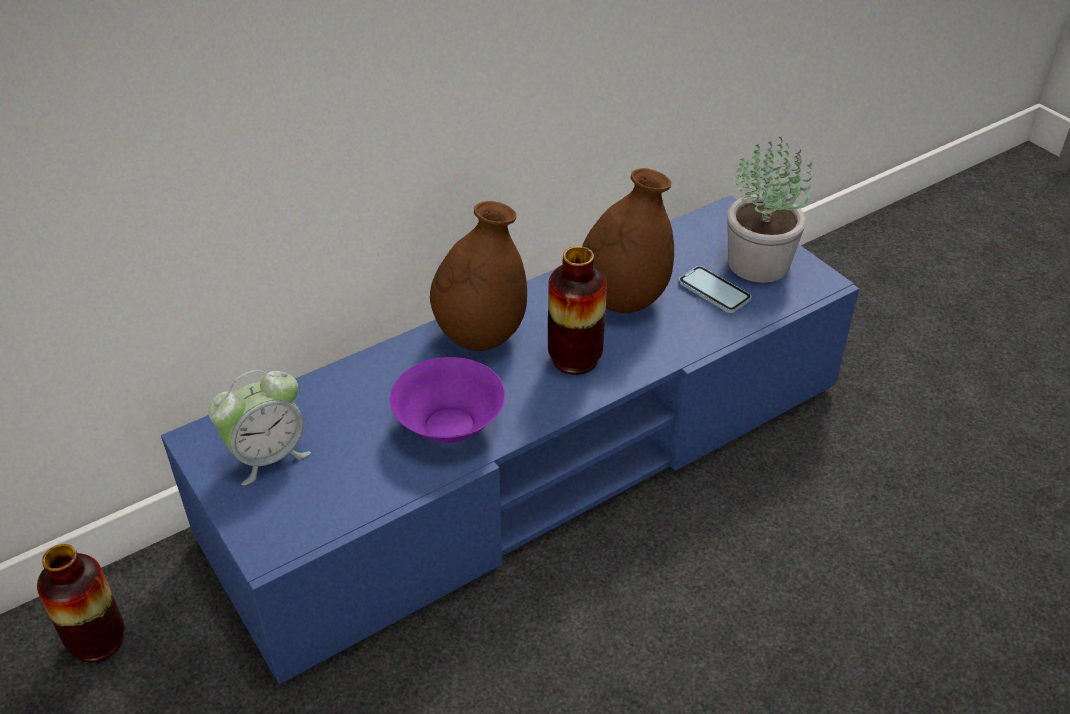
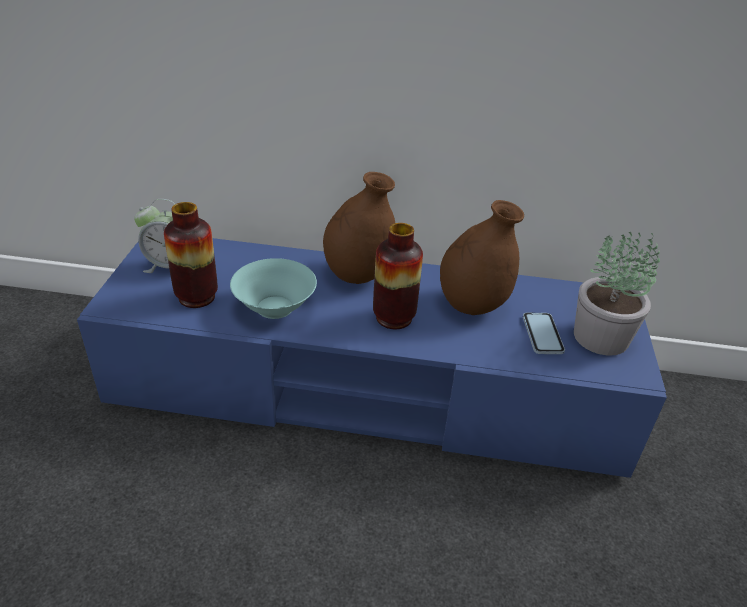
camera: 40 degrees right, 5 degrees down
(98, 642) = (70, 329): vase -> vase (197, 297)
(448, 425) = (274, 307): purple bowl -> turquoise bowl

